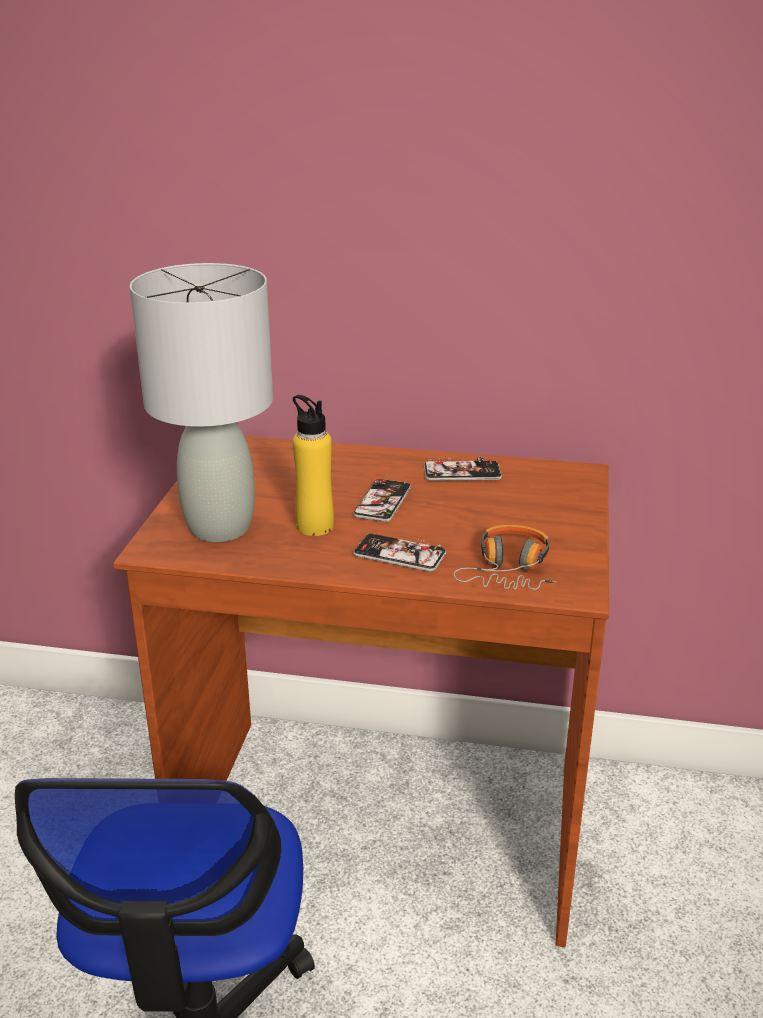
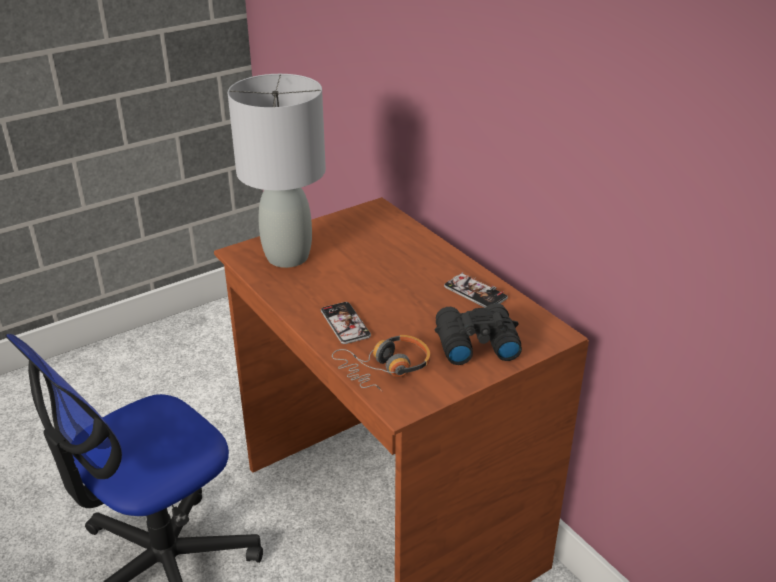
camera: 45 degrees right, 5 degrees up
(314, 526) = (333, 282): yellow bottle -> none
(382, 502) = (394, 286): phone -> none
(538, 510) = (474, 343): none -> black binoculars

